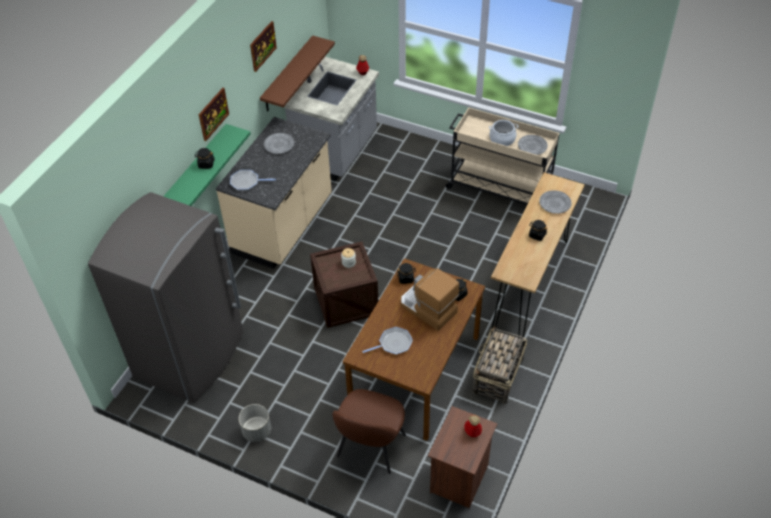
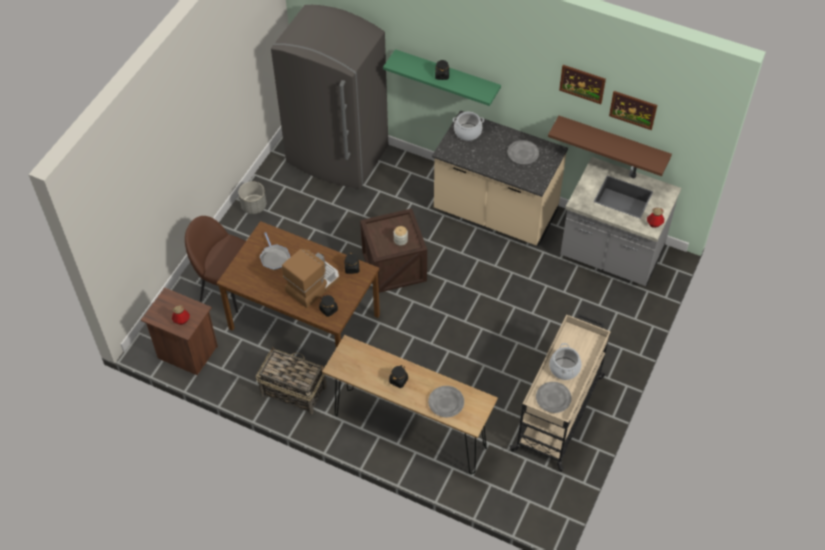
camera: 90 degrees right, 5 degrees up
(213, 114) = (487, 62): picture -> picture (633, 110)
(246, 182) = (467, 132): frying pan -> cooking pot

